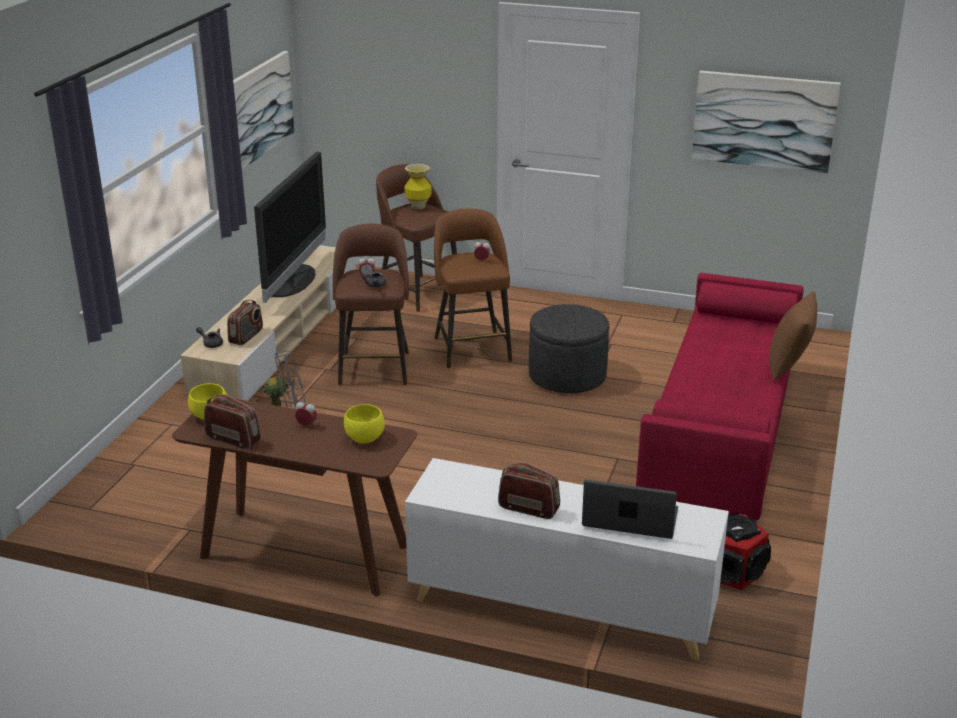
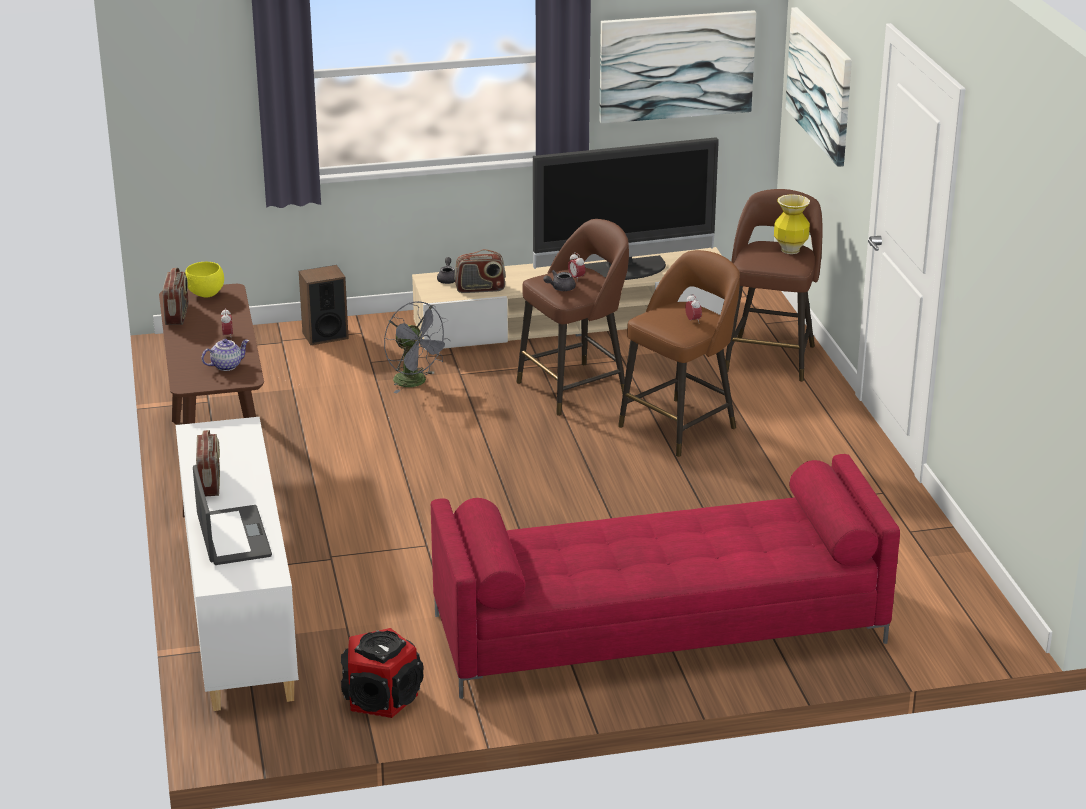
camera: 60 degrees right, 0 degrees up
(152, 441) = (325, 335): none -> speaker
(364, 439) = (226, 366): yellow bowl -> teapot
(567, 376) = (684, 499): grey ottoman -> none
(764, 121) = (1024, 297): picture -> picture (820, 85)
(789, 366) = (723, 584): brown pillow -> none

